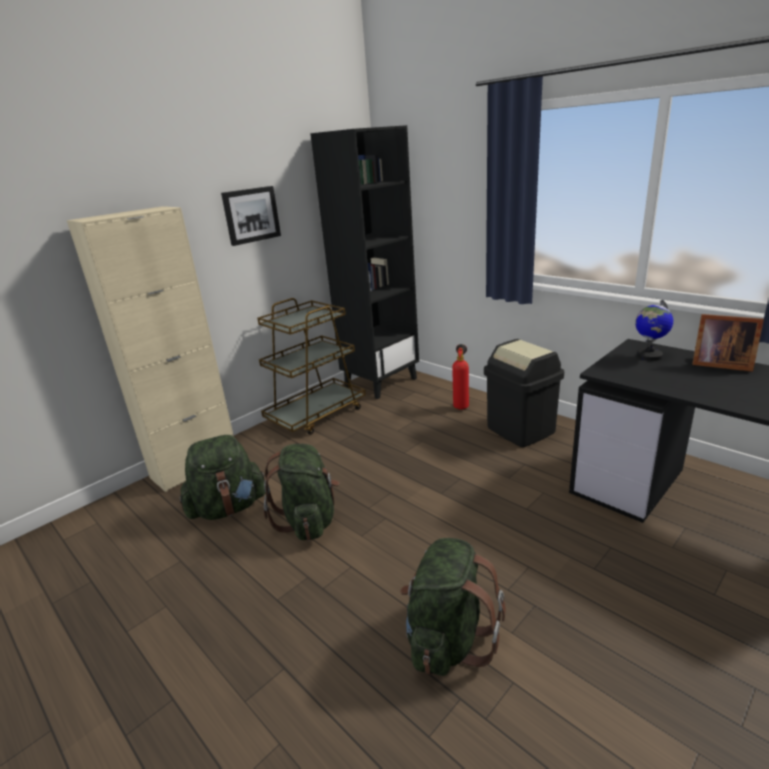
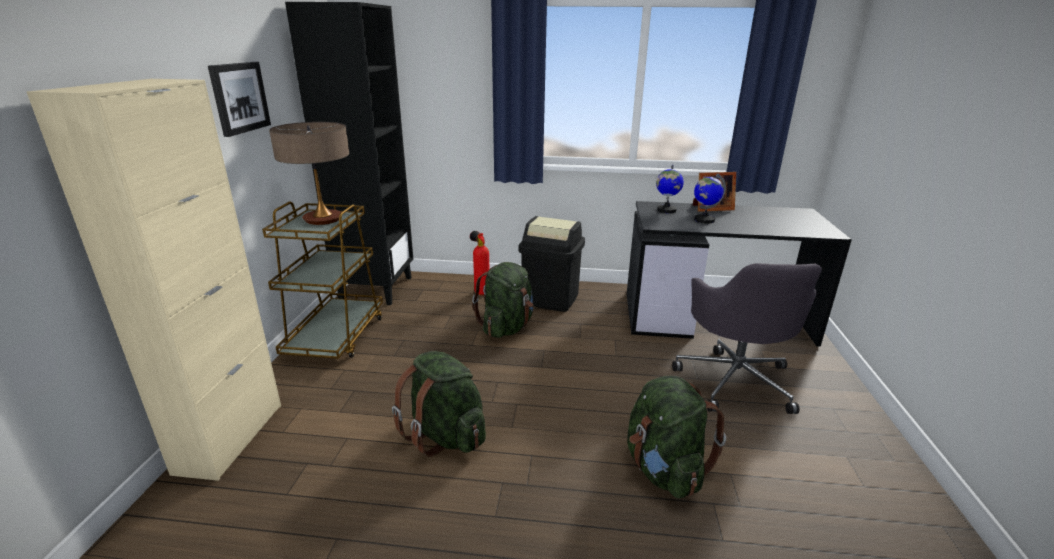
camera: 40 degrees left, 0 degrees up
(228, 508) = (335, 461): green backpack -> green backpack (507, 327)
(310, 315) = (323, 219): none -> table lamp
(643, 590) = (735, 380): none -> grey office chair
(681, 377) = (704, 220): none -> globe

